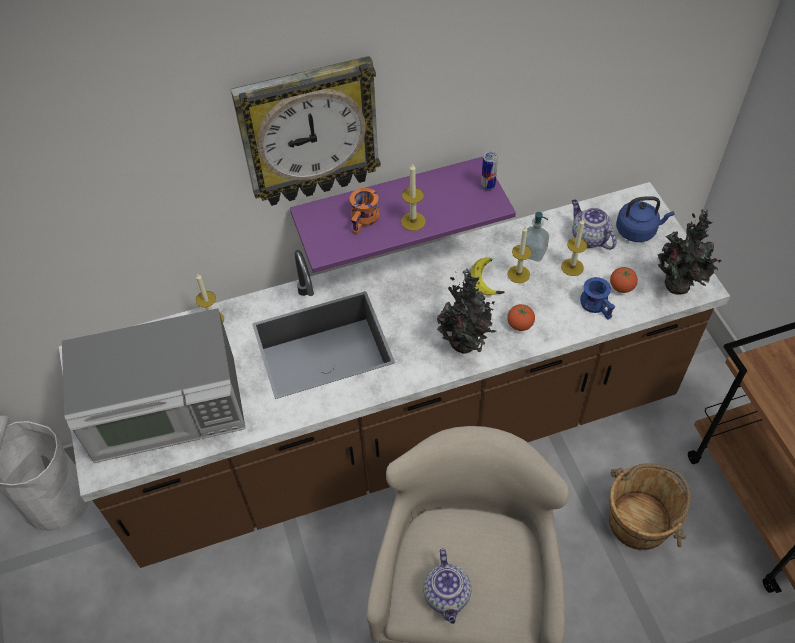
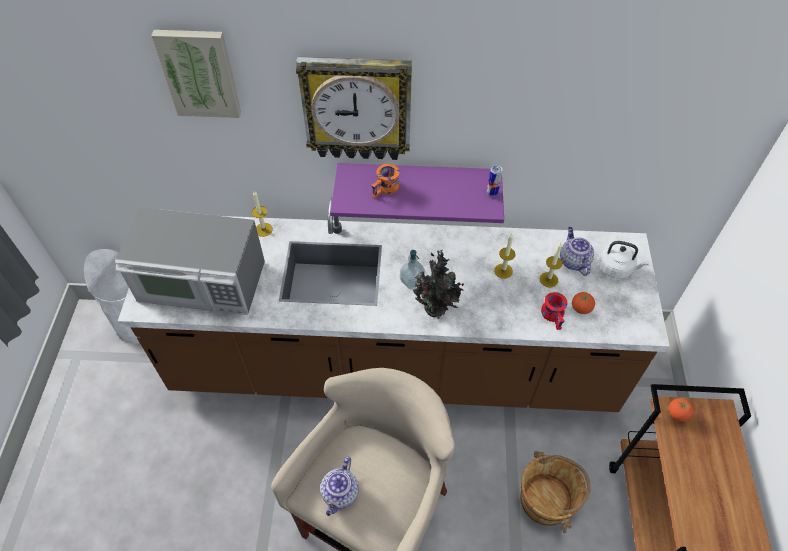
camera: 20 degrees right, 0 degrees up
(105, 144) = (199, 73): none -> picture
(413, 221) = (421, 201): candle -> none
(489, 280) = (478, 267): banana -> none
(520, 325) = (485, 310): tomato -> tomato (677, 414)
(533, 252) = (523, 258): soap dispenser -> soap dispenser (412, 281)
(598, 304) = (555, 315): blue mug -> red mug
(638, 231) = (616, 268): blue kettle -> white kettle
(677, 287) = (627, 324): potted plant -> none

